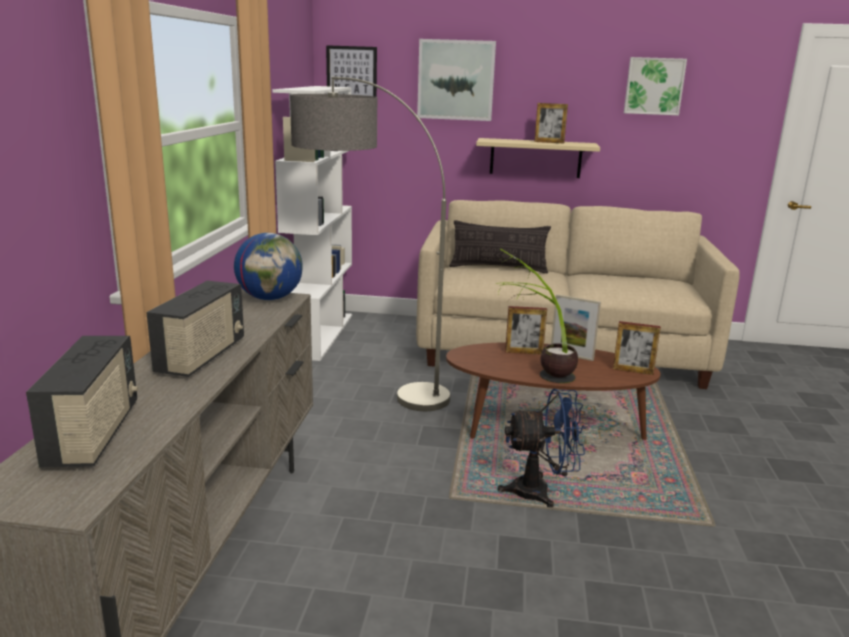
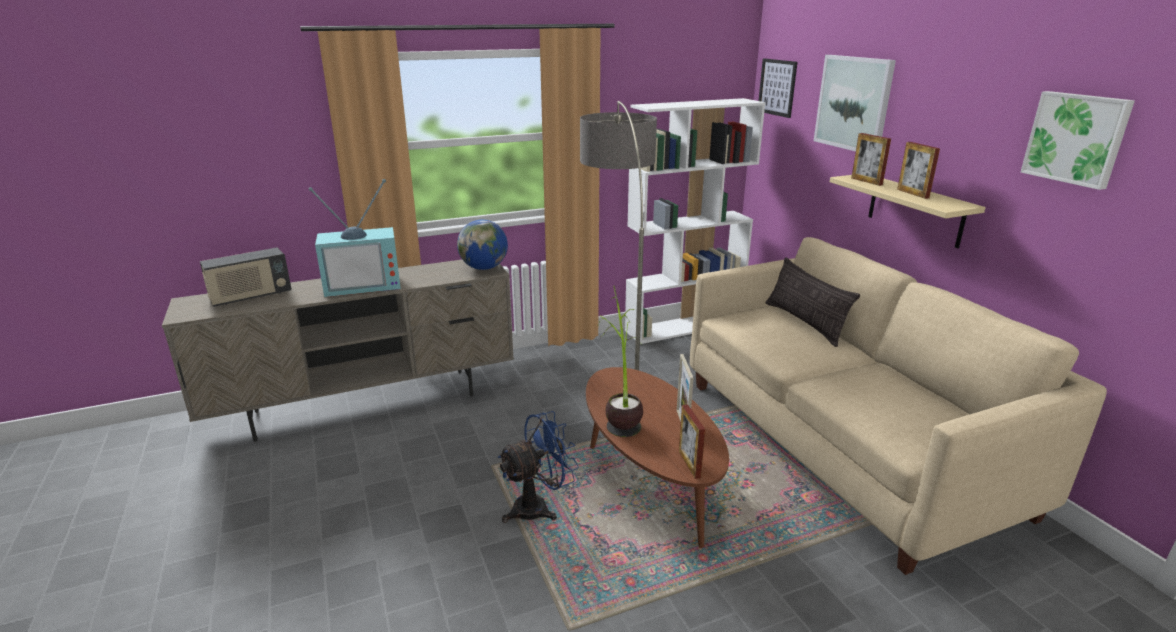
camera: 60 degrees right, 5 degrees up
(202, 357) = (364, 284): radio -> television
(523, 352) = (657, 398): picture frame -> picture frame (866, 181)
(540, 492) = (538, 507): blue fan -> blue fan turned 90 degrees counterclockwise

